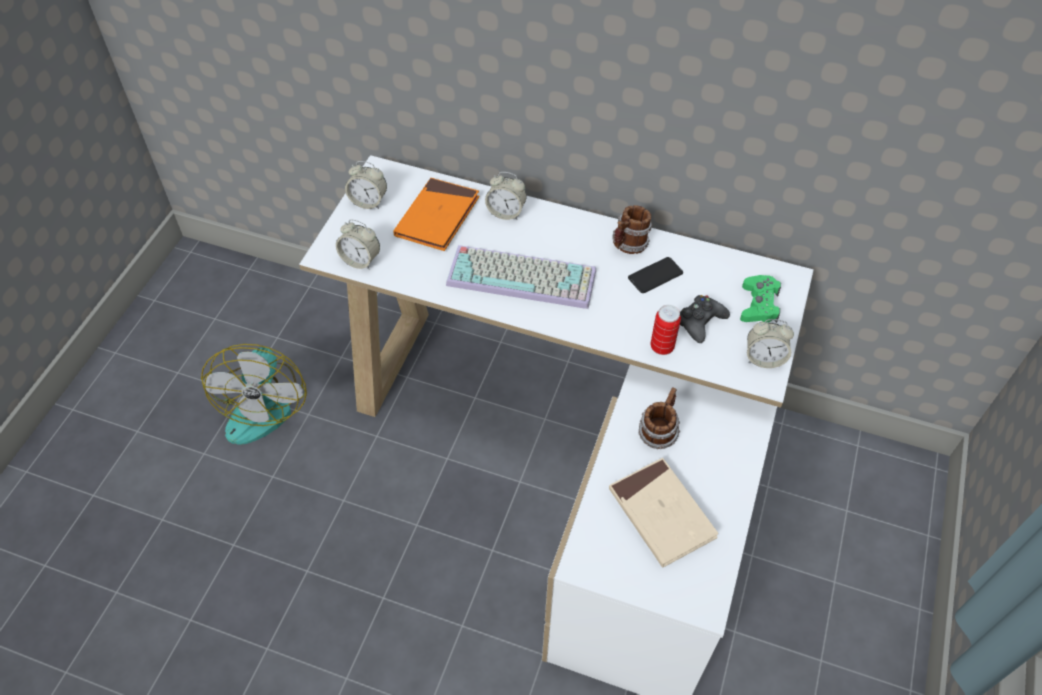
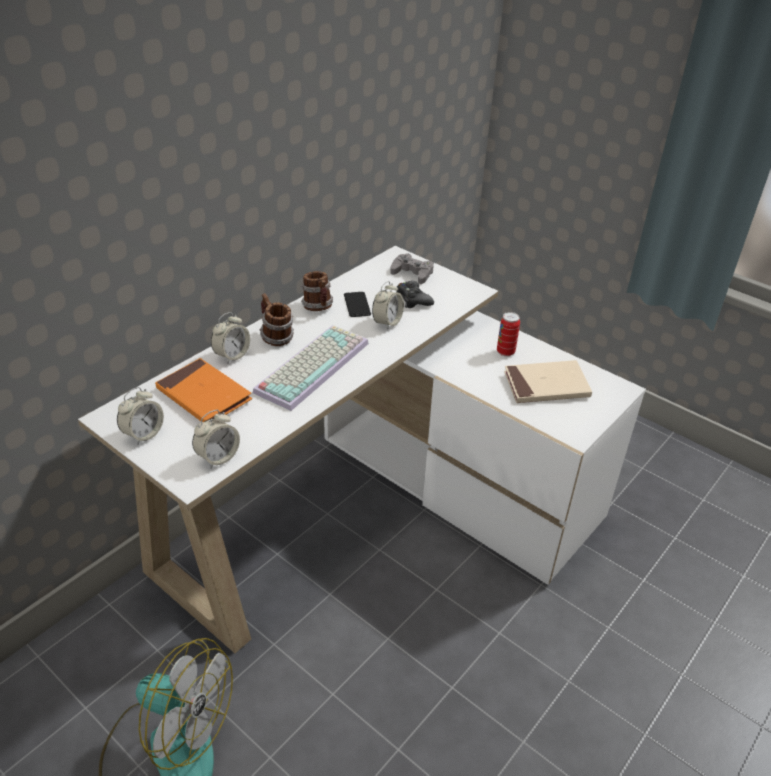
camera: 70 degrees left, 15 degrees down
(658, 432) = (477, 366): mug -> mug (275, 337)
(662, 347) = (425, 322): can -> can (505, 352)
(759, 305) = (412, 273): green game controller -> grey game controller
(764, 358) = (459, 285): alarm clock -> alarm clock (387, 322)

